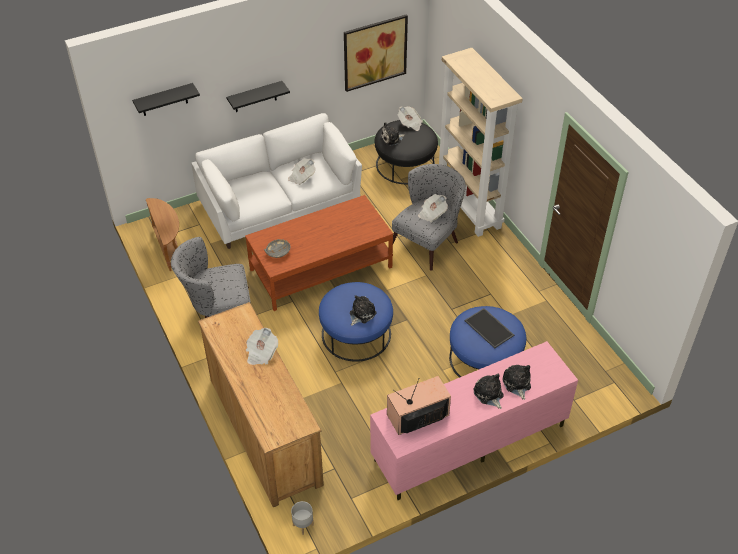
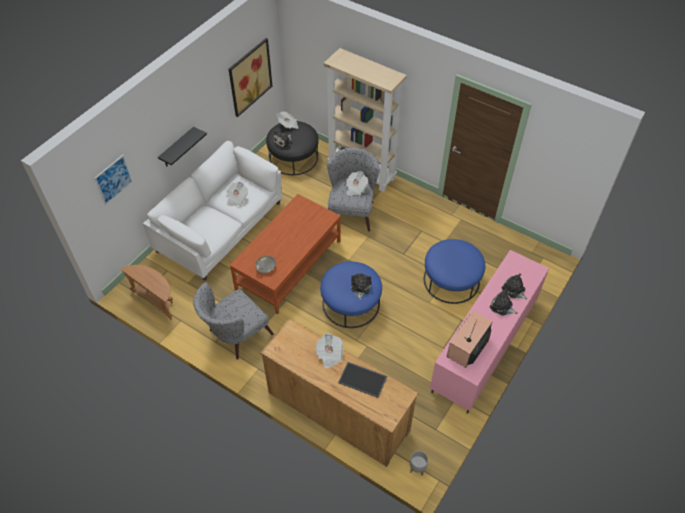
camera: 30 degrees left, 5 degrees up
(164, 100) = (113, 179): black shelf -> picture
(490, 328) = (455, 257): tray -> tray (363, 379)

